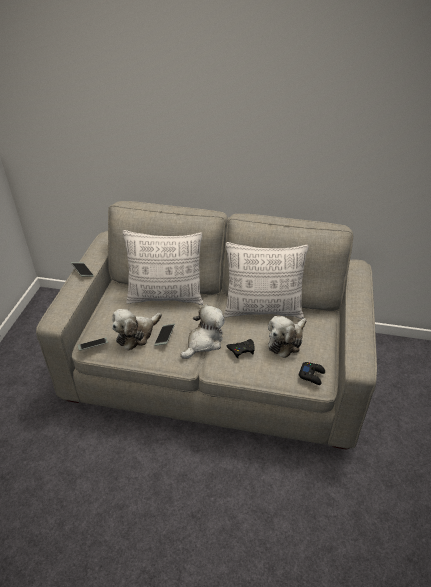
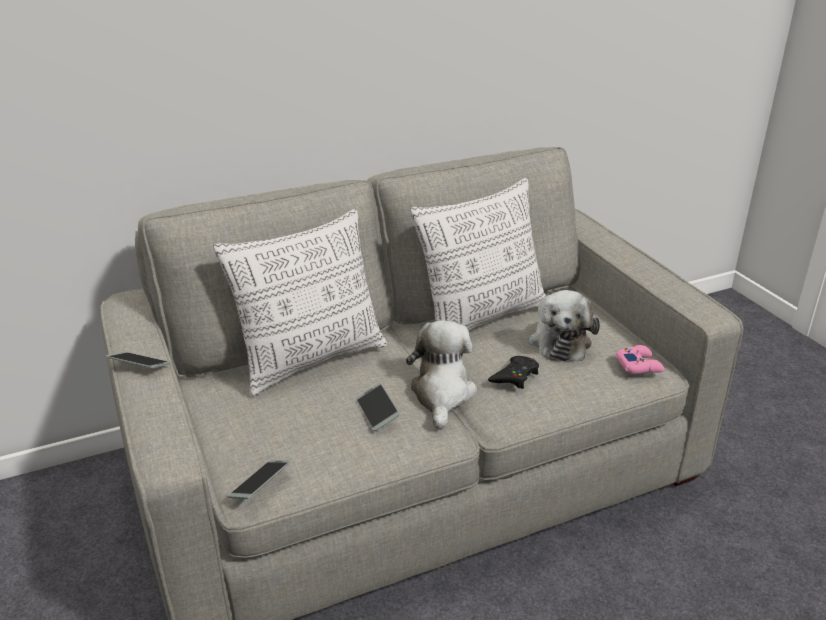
camera: 35 degrees left, 10 degrees down
(136, 334) = (323, 430): plush toy -> none
(312, 375) = (639, 365): black game controller -> pink game controller

